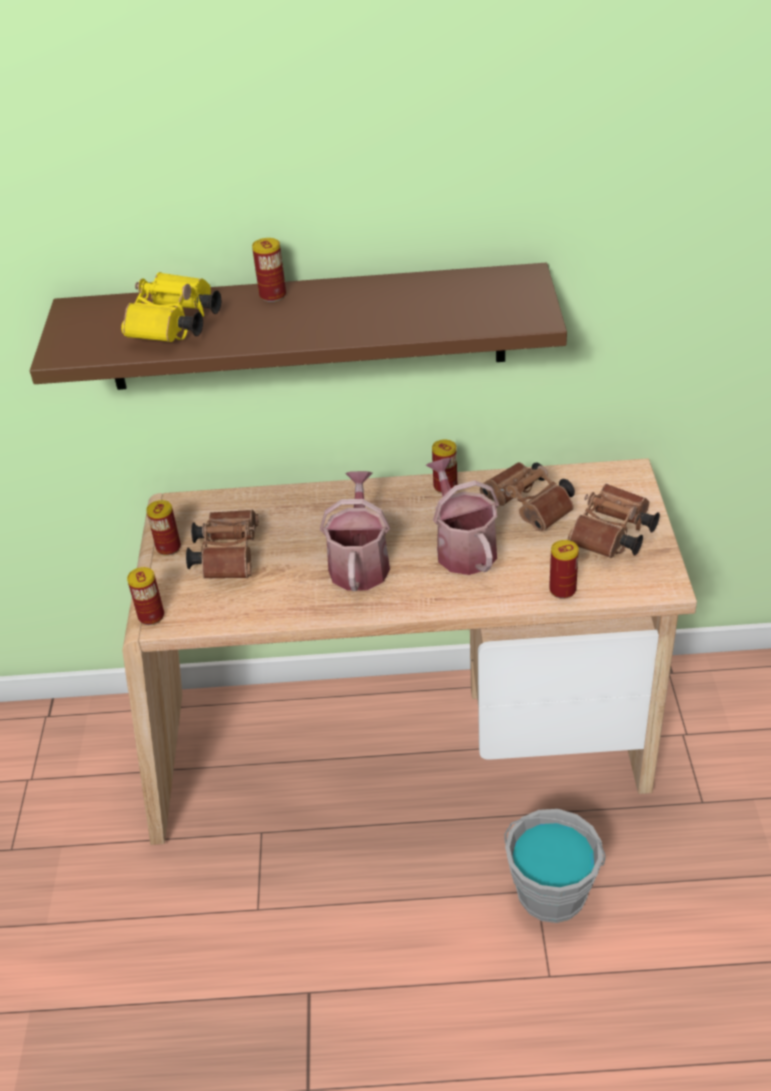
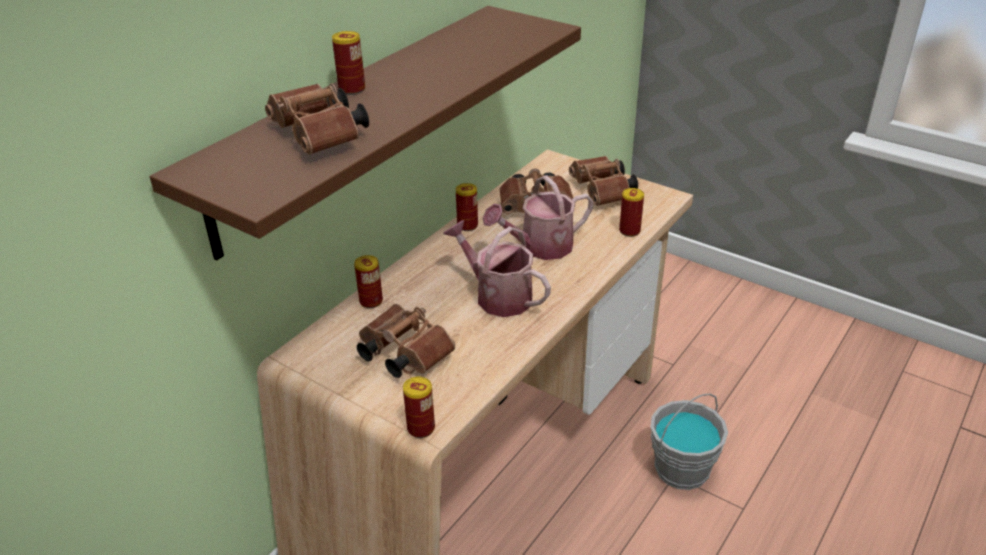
camera: 55 degrees left, 5 degrees down
(168, 547) = (346, 382): can -> can (371, 301)
(174, 327) = (320, 138): yellow binoculars -> brown binoculars
(462, 547) = (540, 247): watering can -> watering can turned 45 degrees counterclockwise

